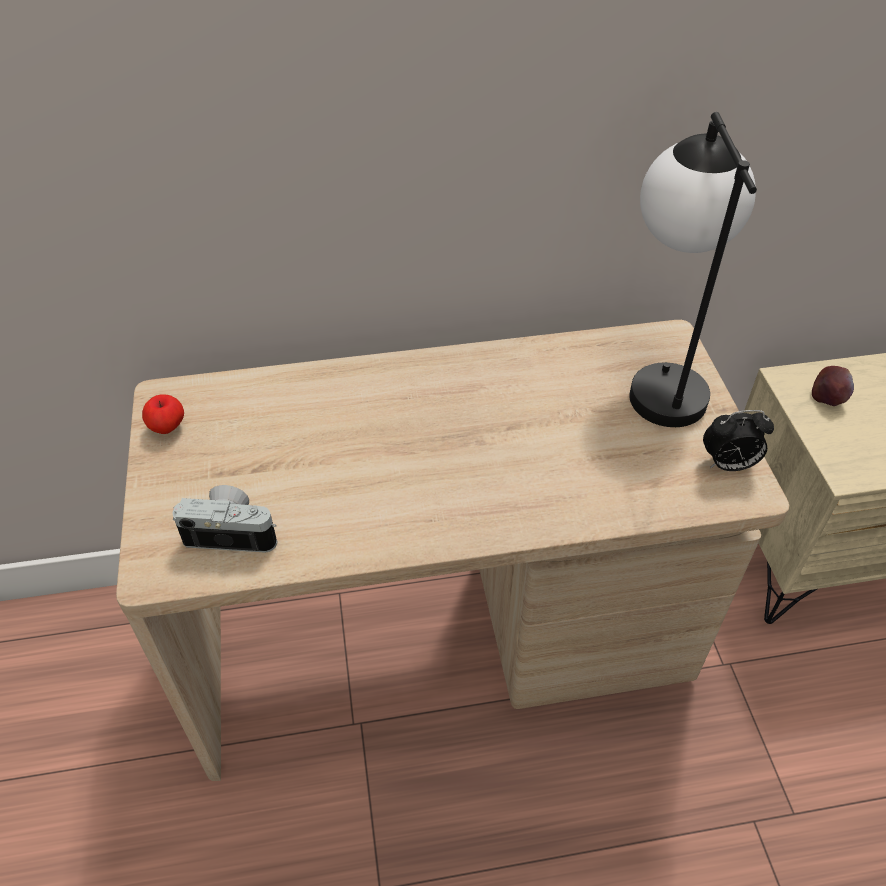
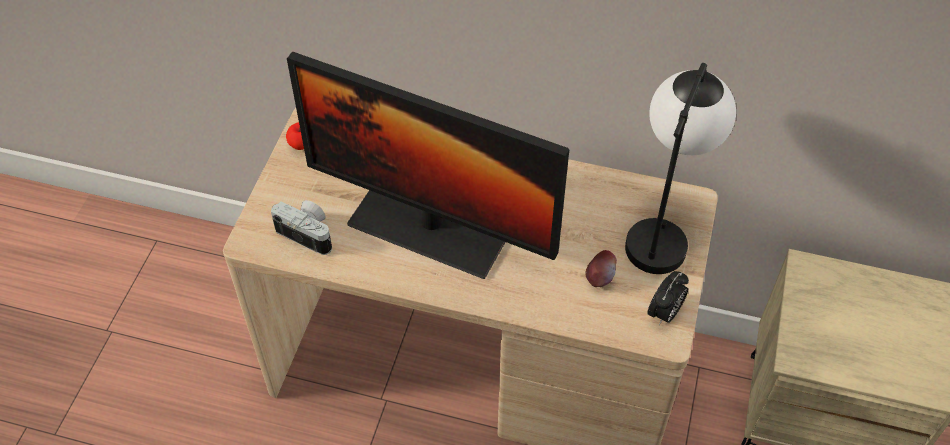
camera: 25 degrees right, 5 degrees up
(391, 467) = (430, 226): none -> monitor
(728, 465) = (664, 313): alarm clock -> alarm clock turned 75 degrees counterclockwise
(828, 398) = (827, 294): apple -> apple (599, 278)

